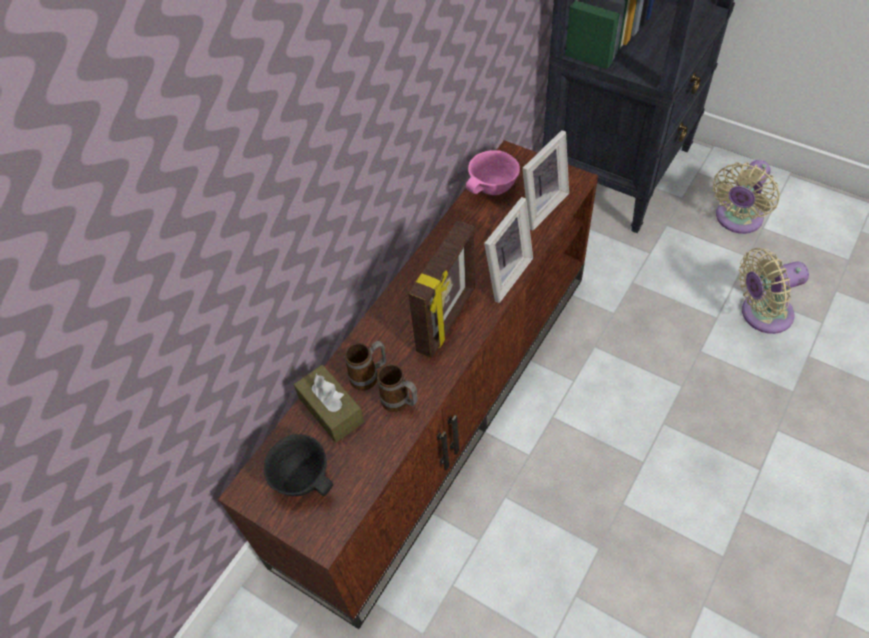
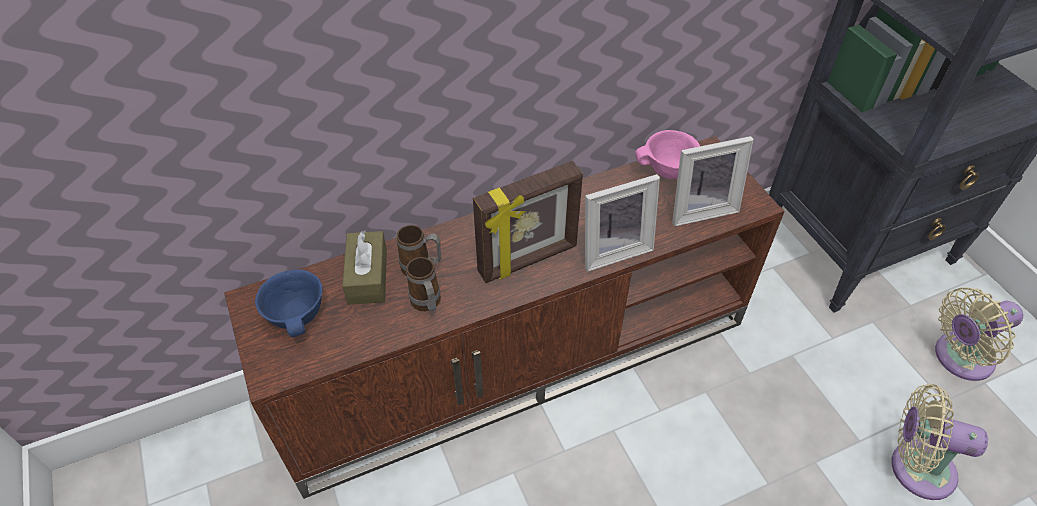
camera: 30 degrees right, 5 degrees down
(304, 478) = (298, 317): black bowl -> blue bowl

